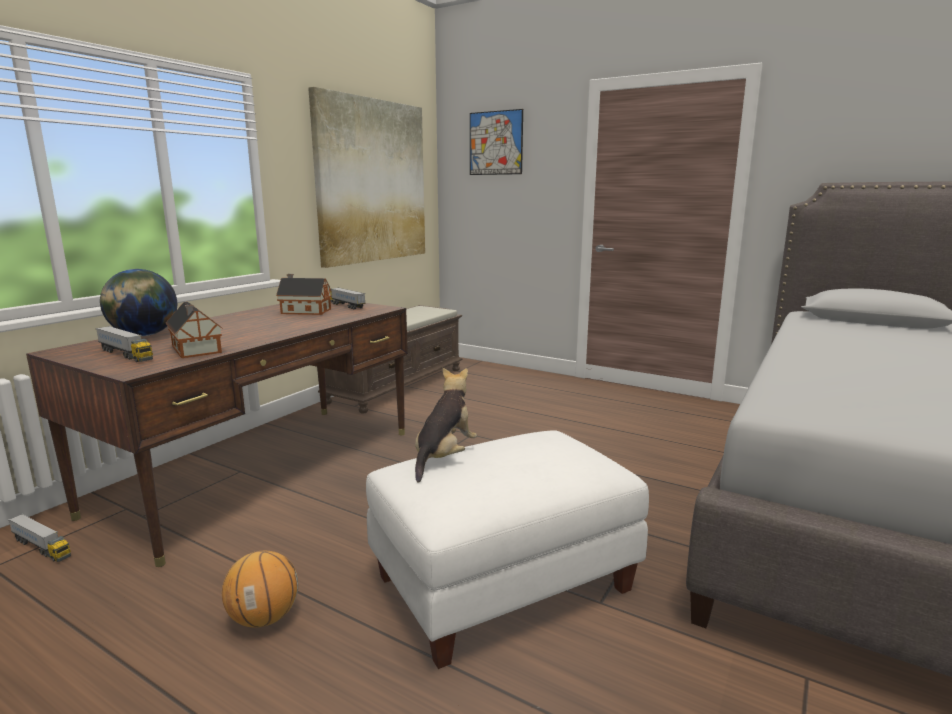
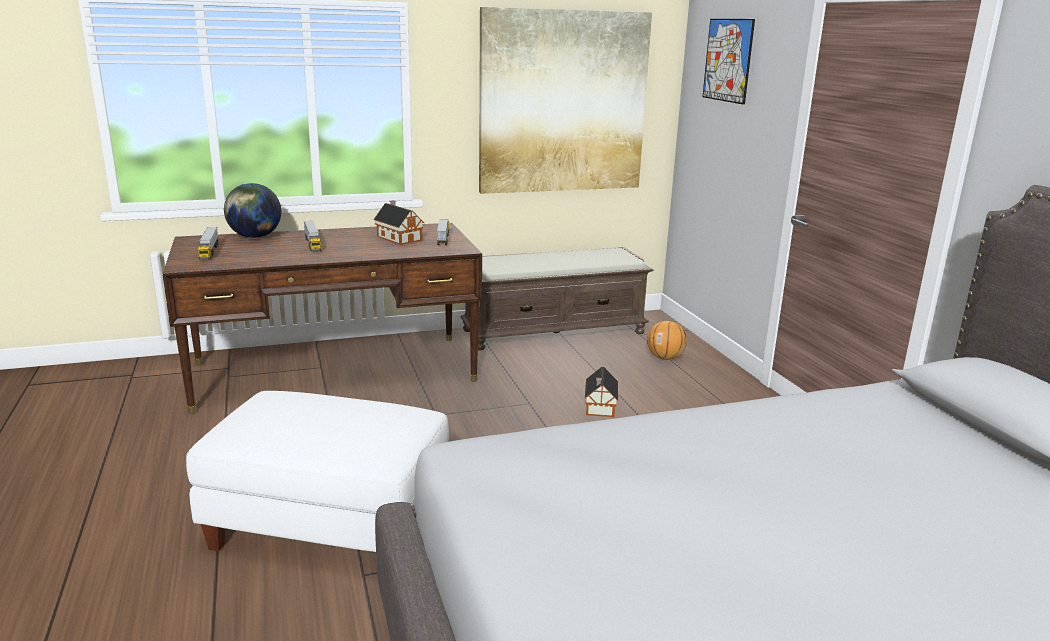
camera: 40 degrees right, 5 degrees up
(41, 547) = (162, 375): toy truck -> toy truck (312, 244)
(196, 350) = (248, 258): toy house -> toy house (599, 407)
(264, 618) = (185, 470): basketball -> basketball (665, 358)
(444, 457) = (305, 398): plush toy -> none

